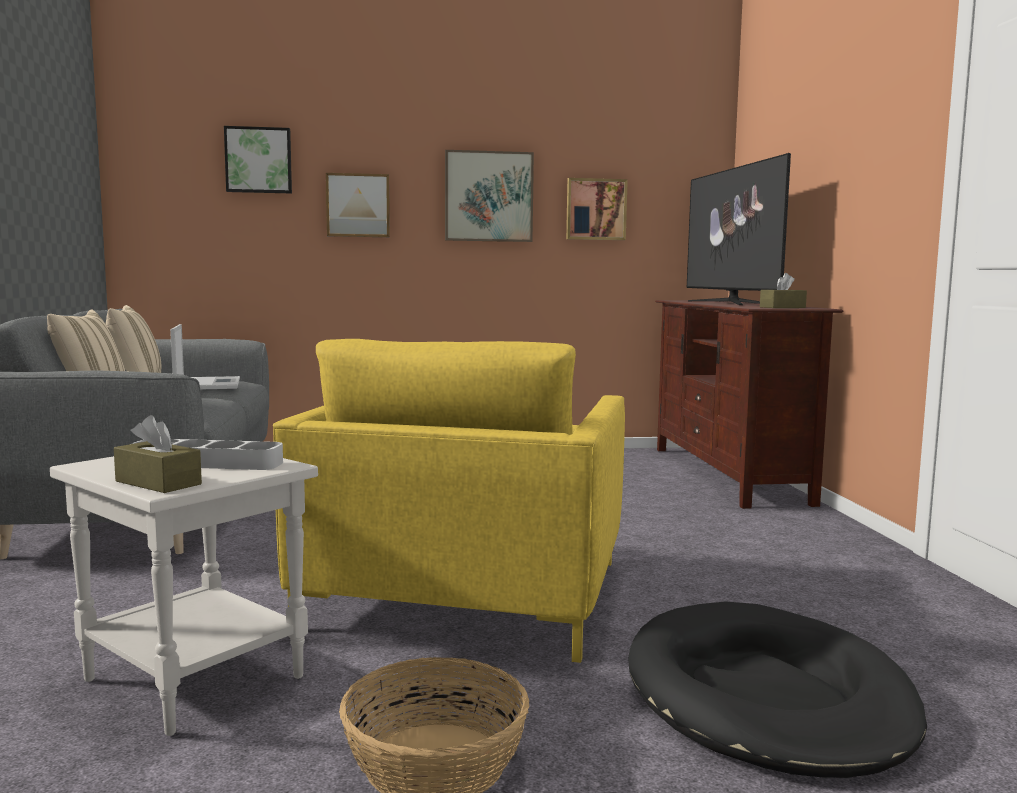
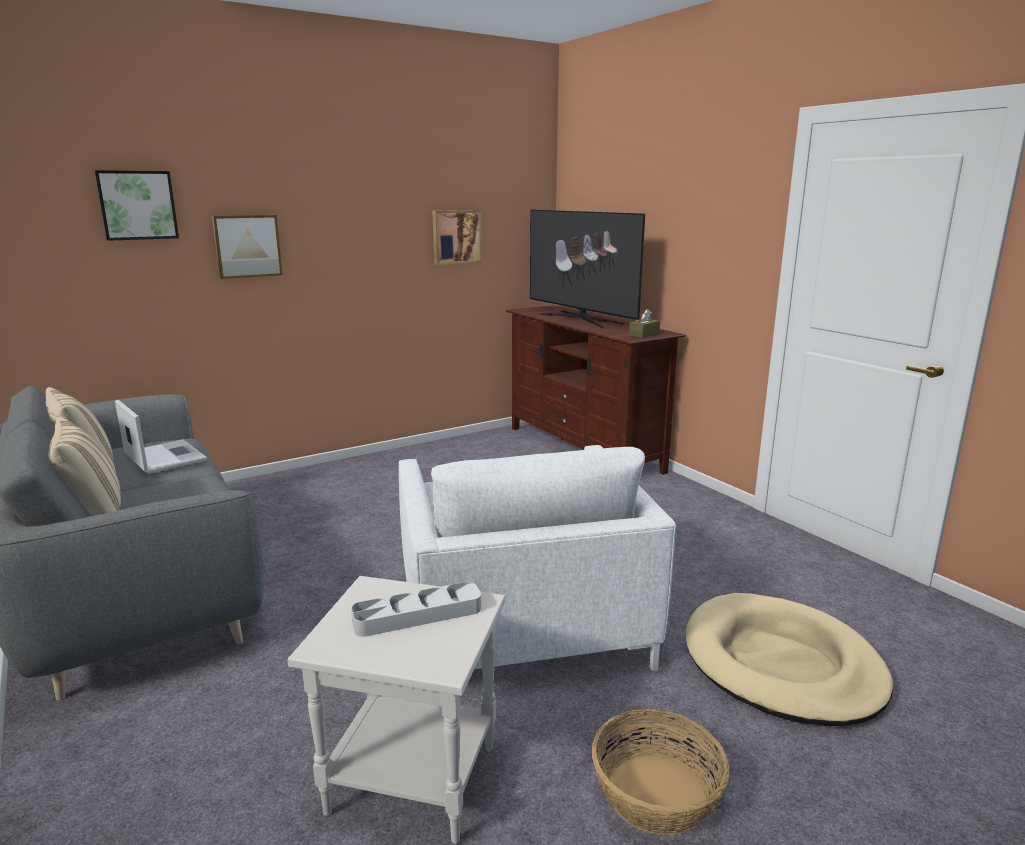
camera: 25 degrees left, 10 degrees up
(158, 483) = (427, 658): brown tissue box -> none
(465, 592) = (521, 623): yellow armchair -> white armchair
(488, 196) = (367, 230): picture -> none
(767, 696) = (781, 664): black dog bed -> beige dog bed

